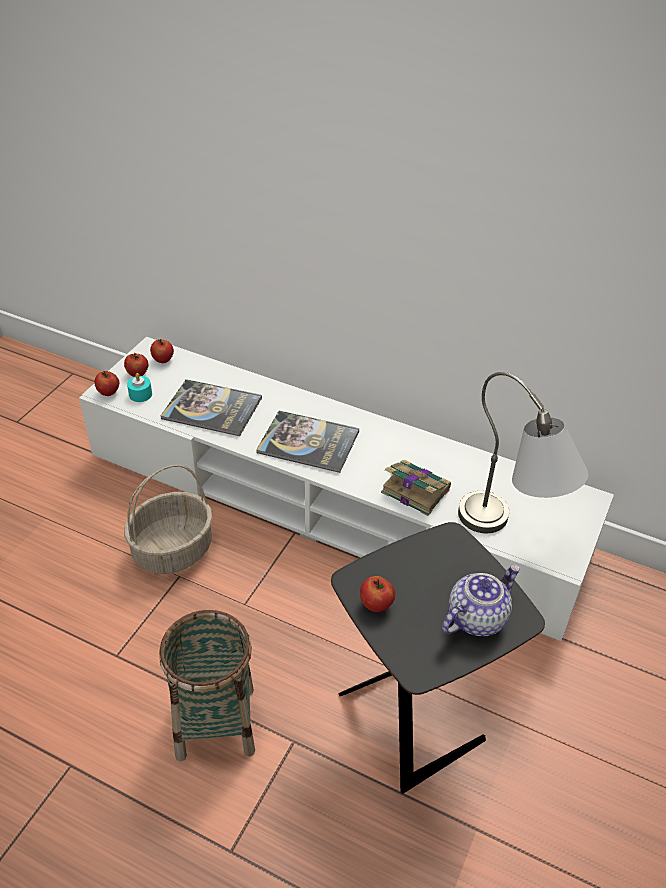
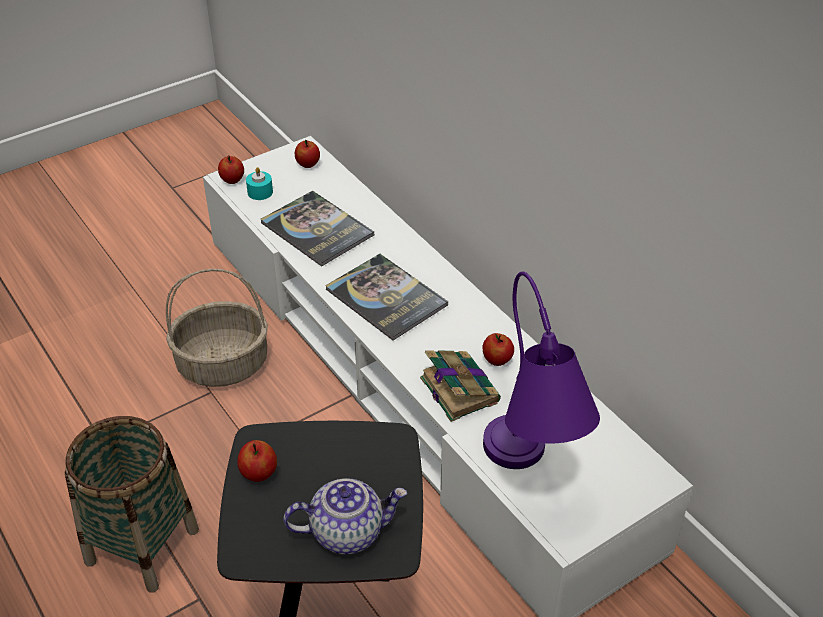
camera: 30 degrees right, 0 degrees up
(138, 374) = (273, 171): apple -> apple (497, 360)
(510, 533) = (528, 478): grey table lamp -> purple table lamp

